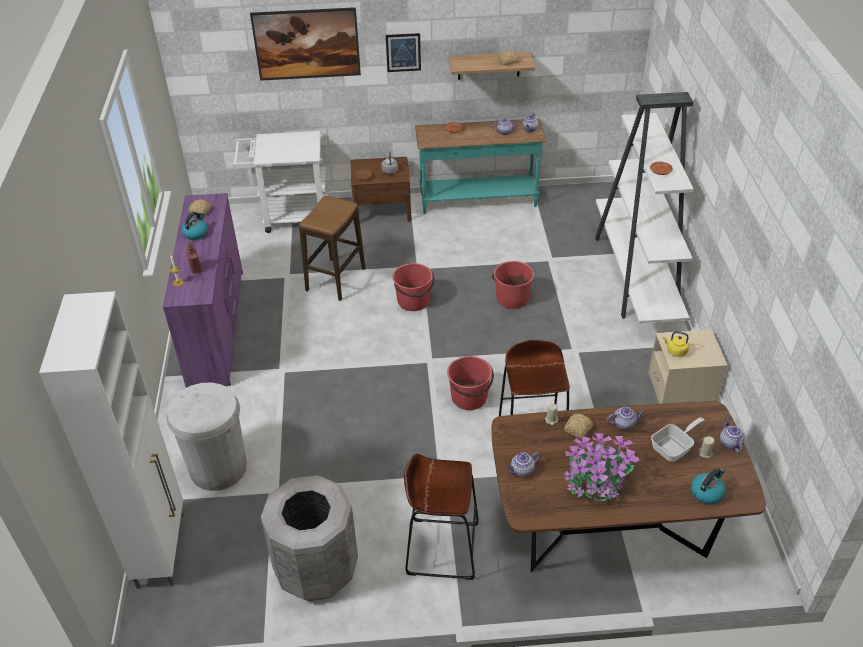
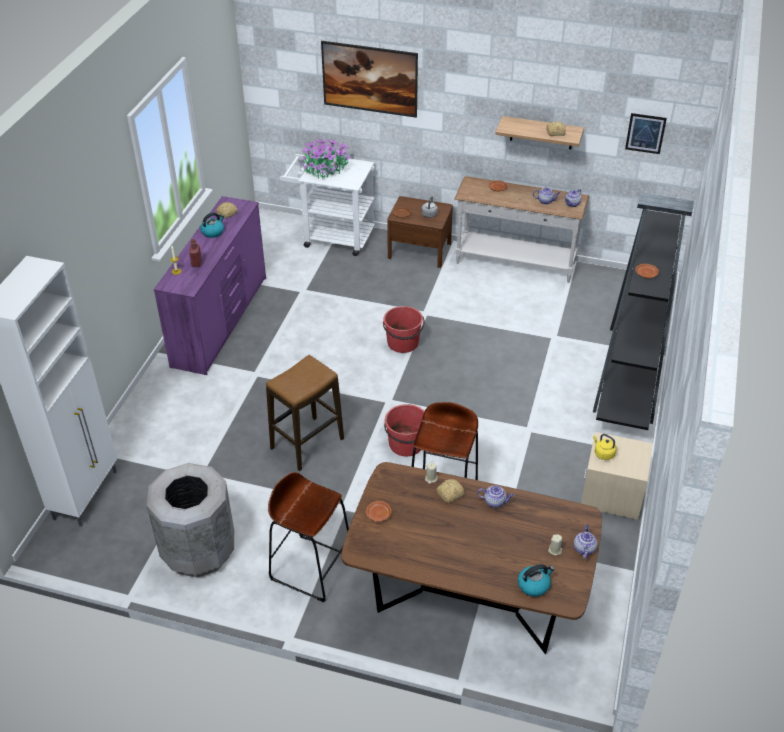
camera: 20 degrees right, 0 degrees up
(218, 468) = (162, 442): white trash can -> none
(335, 279) = (343, 305): stool -> stool (307, 443)
(403, 52) = (459, 104): picture -> picture (645, 133)
(478, 201) = (515, 264): turquoise console table -> white console table
(512, 298) = (496, 364): red bucket -> none
(522, 471) = (378, 514): teapot -> brown plate
(596, 481) = (439, 544): potted plant -> potted plant (325, 170)
(636, 276) = (630, 375): white bookcase -> black bookcase
(674, 448) = (528, 537): frying pan -> none

